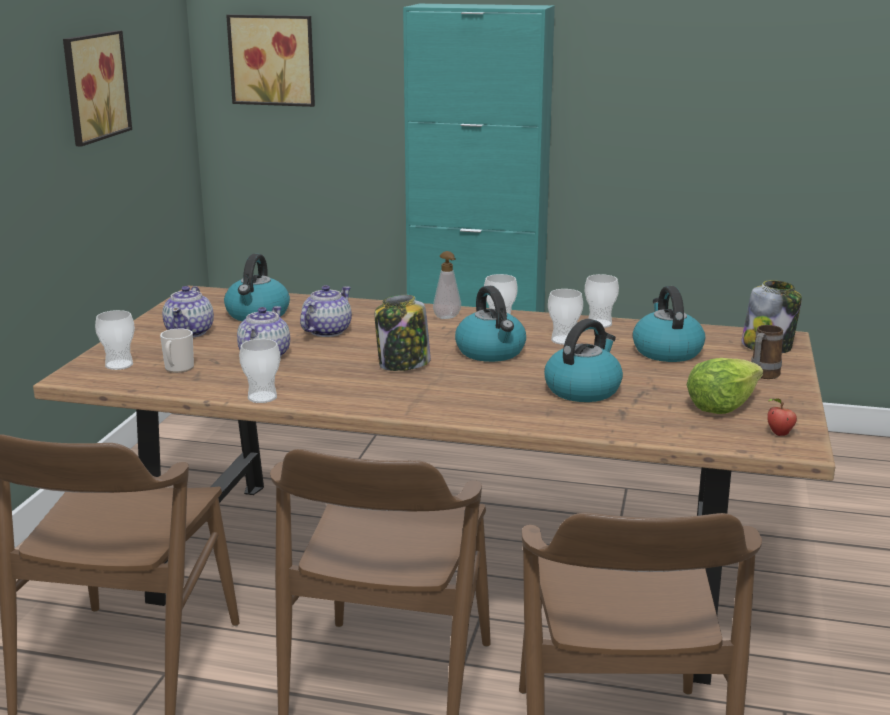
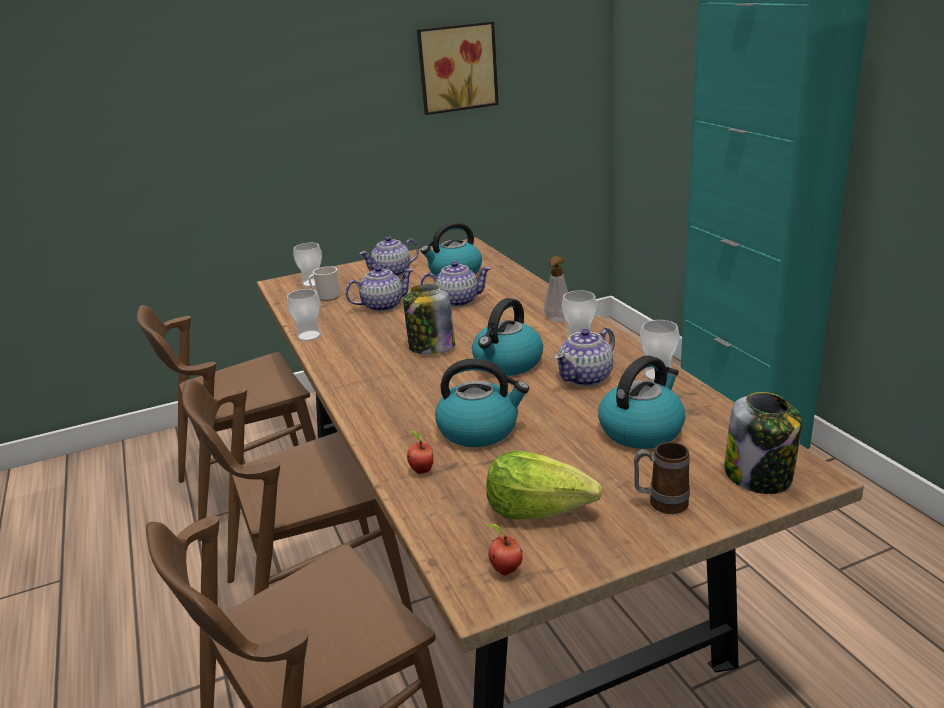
camera: 55 degrees right, 5 degrees up
(273, 60) = (655, 48): picture -> none
(564, 340) = (586, 377): cup -> teapot
(612, 422) = (421, 470): none -> apple

